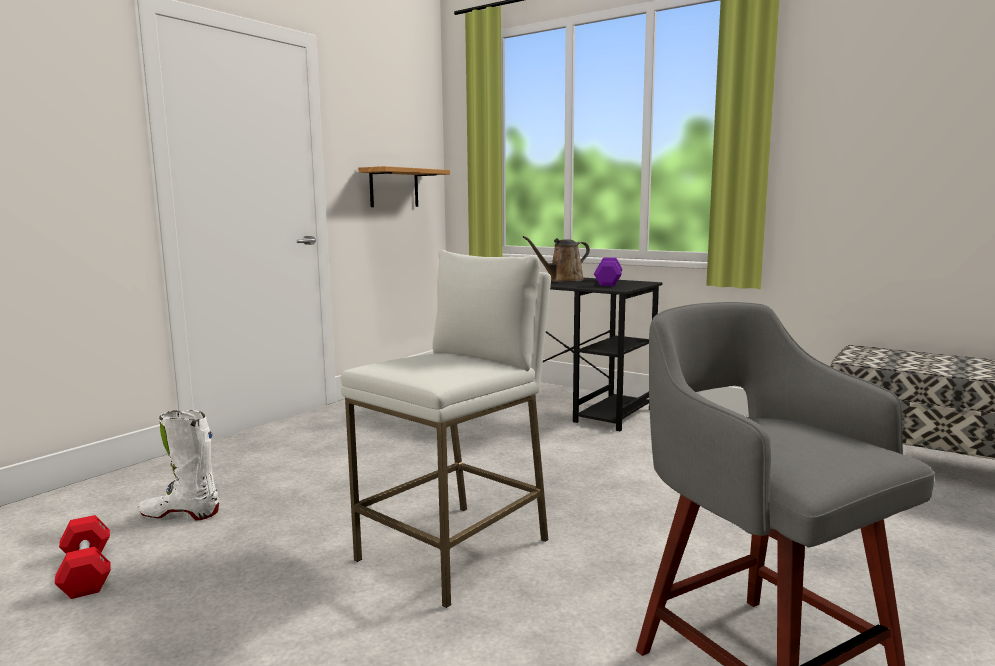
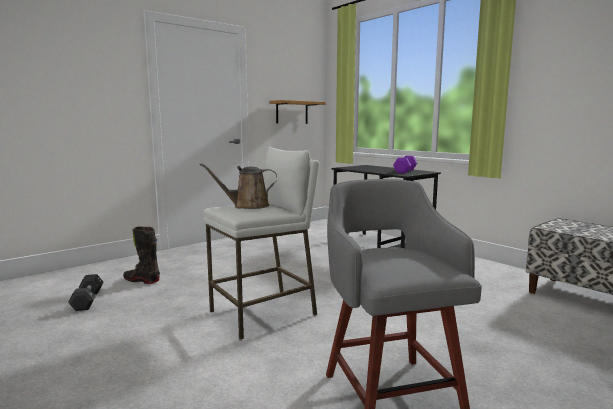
camera: 15 degrees right, 0 degrees up
(86, 572) = (87, 300): red dumbbell -> black dumbbell
(180, 515) = (142, 280): white boot -> black boot
(562, 280) = (379, 169): brown watering can -> brown watering can (247, 206)

